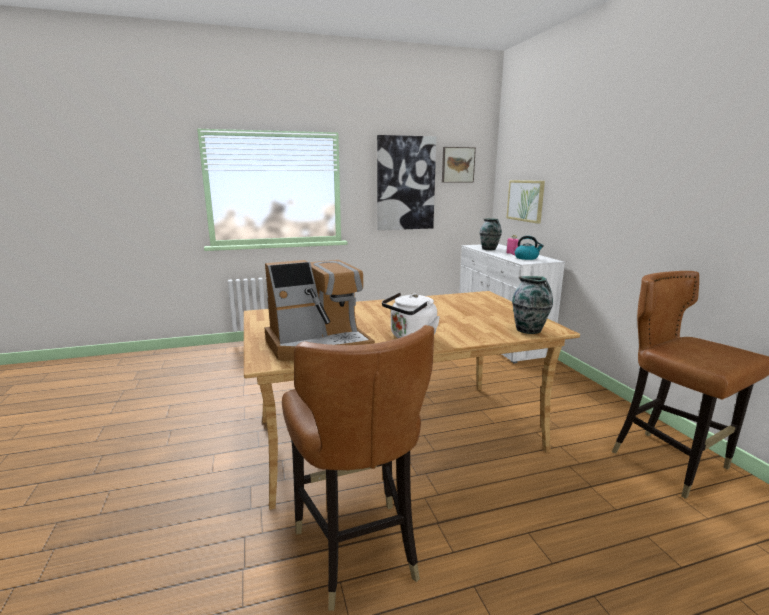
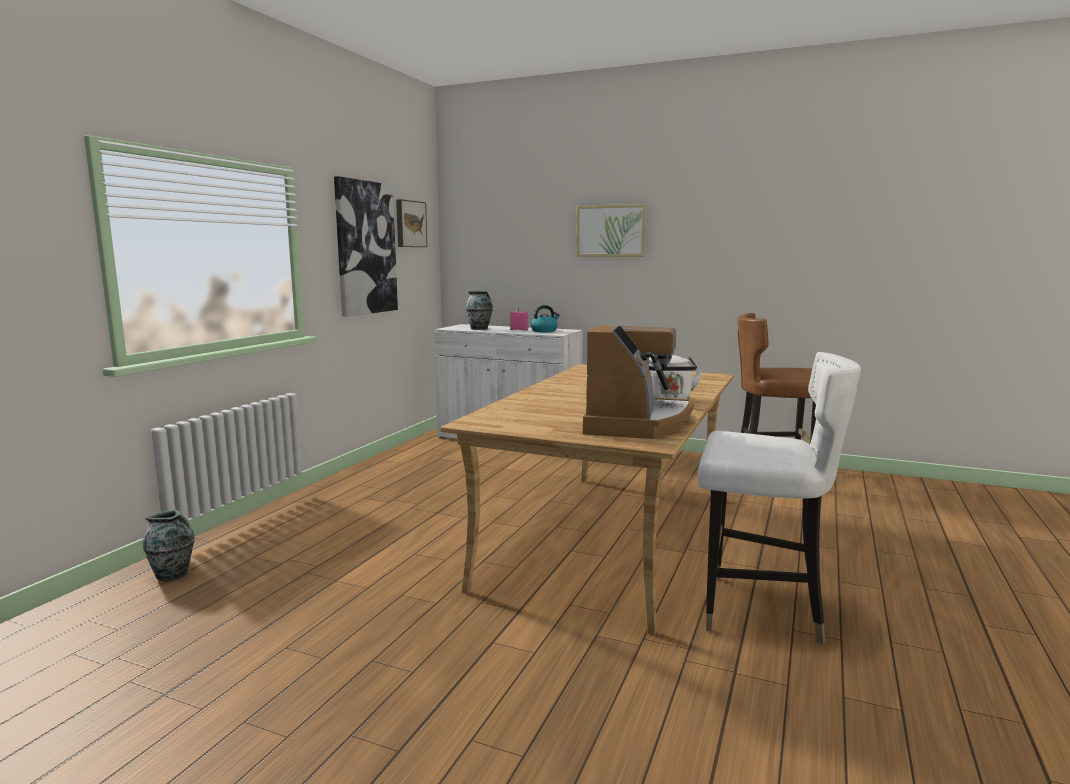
camera: 50 degrees left, 5 degrees down
(357, 550) = (760, 610): brown chair -> white chair
(525, 200) = (505, 267): picture -> picture (611, 231)
(529, 330) = (707, 379): vase -> vase (173, 574)

